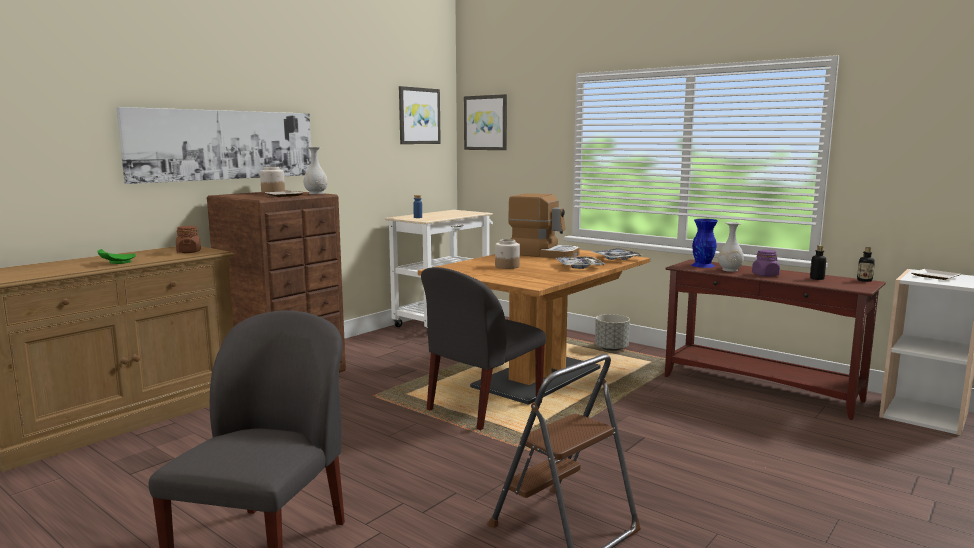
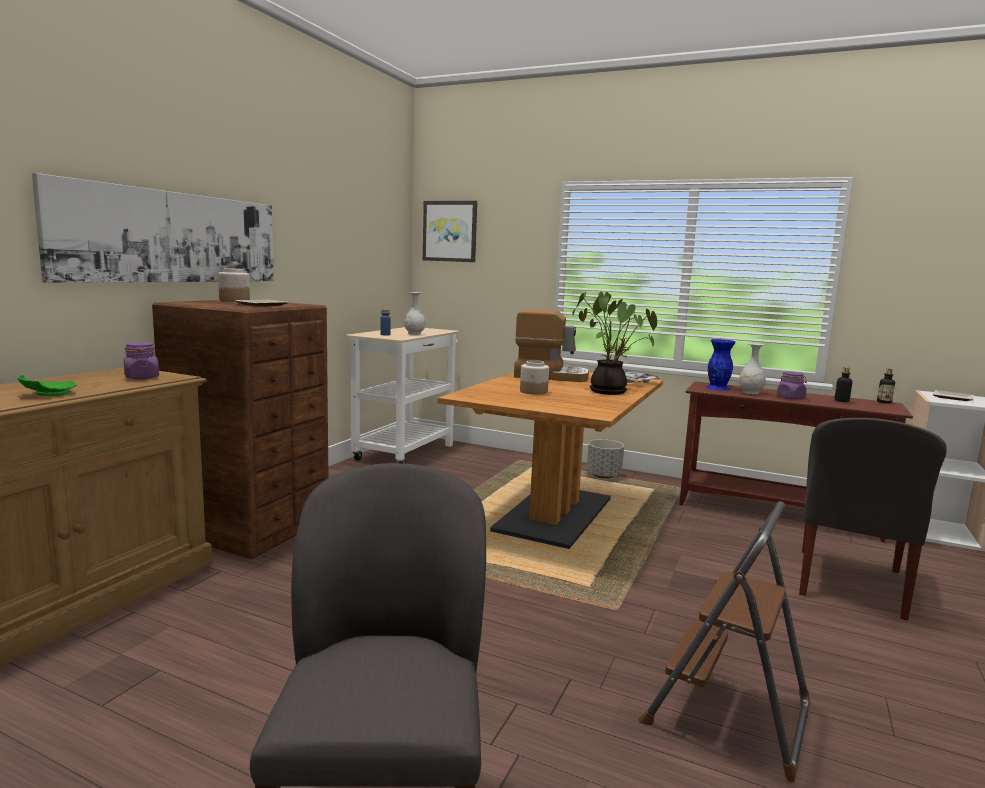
camera: 15 degrees left, 0 degrees up
(189, 252) = (141, 377): brown jar -> purple jar
(316, 193) = (296, 303): white vase -> white vase (414, 333)
(419, 116) = (379, 219): picture -> none
(482, 407) = (520, 556): grey chair -> grey chair (849, 584)
(579, 267) = (610, 391): tray -> potted plant

